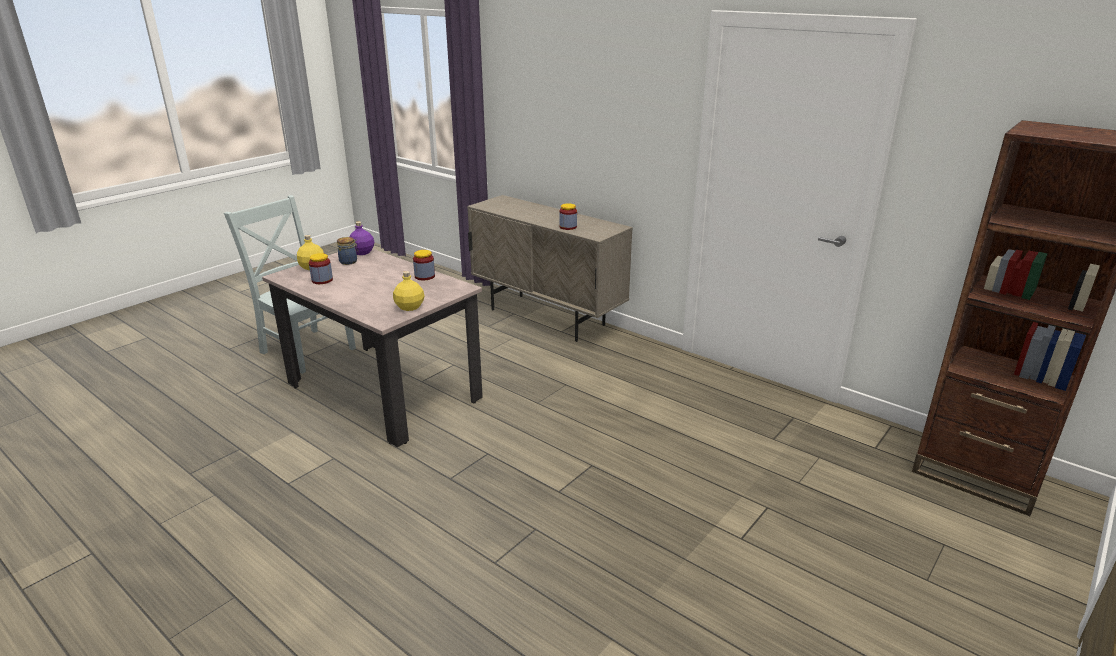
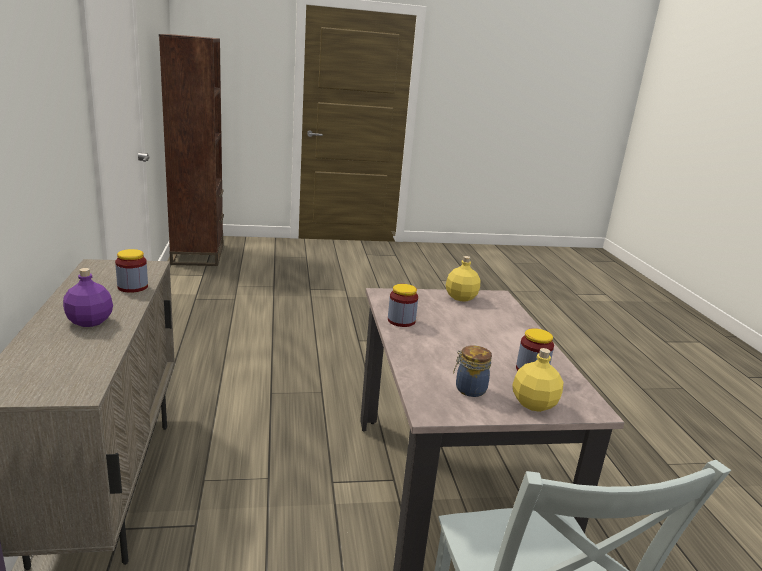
camera: 140 degrees left, 5 degrees down
(362, 252) = (431, 400): purple bottle -> purple bottle (90, 321)

